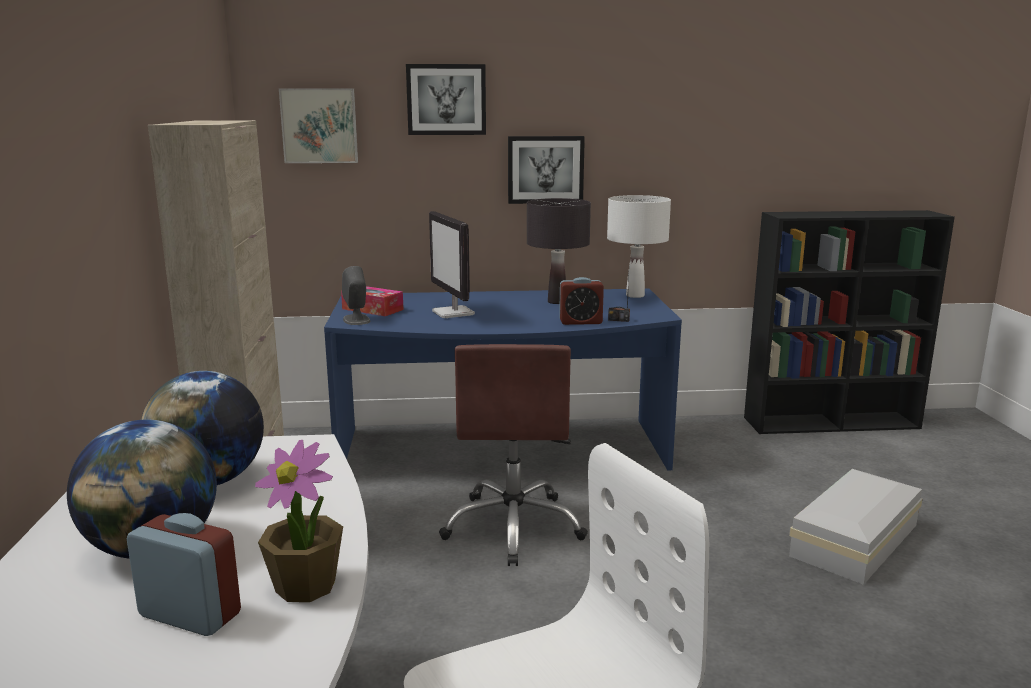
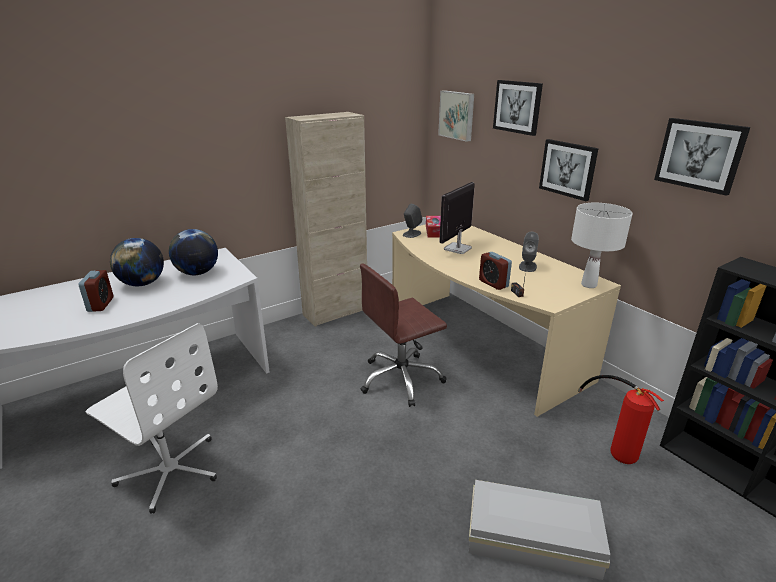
camera: 60 degrees right, 10 degrees up
(306, 586) = (122, 315): potted plant -> none
(502, 452) = (479, 346): blue desk -> beige desk
(557, 302) = (527, 266): black table lamp -> grey speaker
(700, 123) = (700, 155): none -> picture
(744, 452) = (613, 444): none -> fire extinguisher

